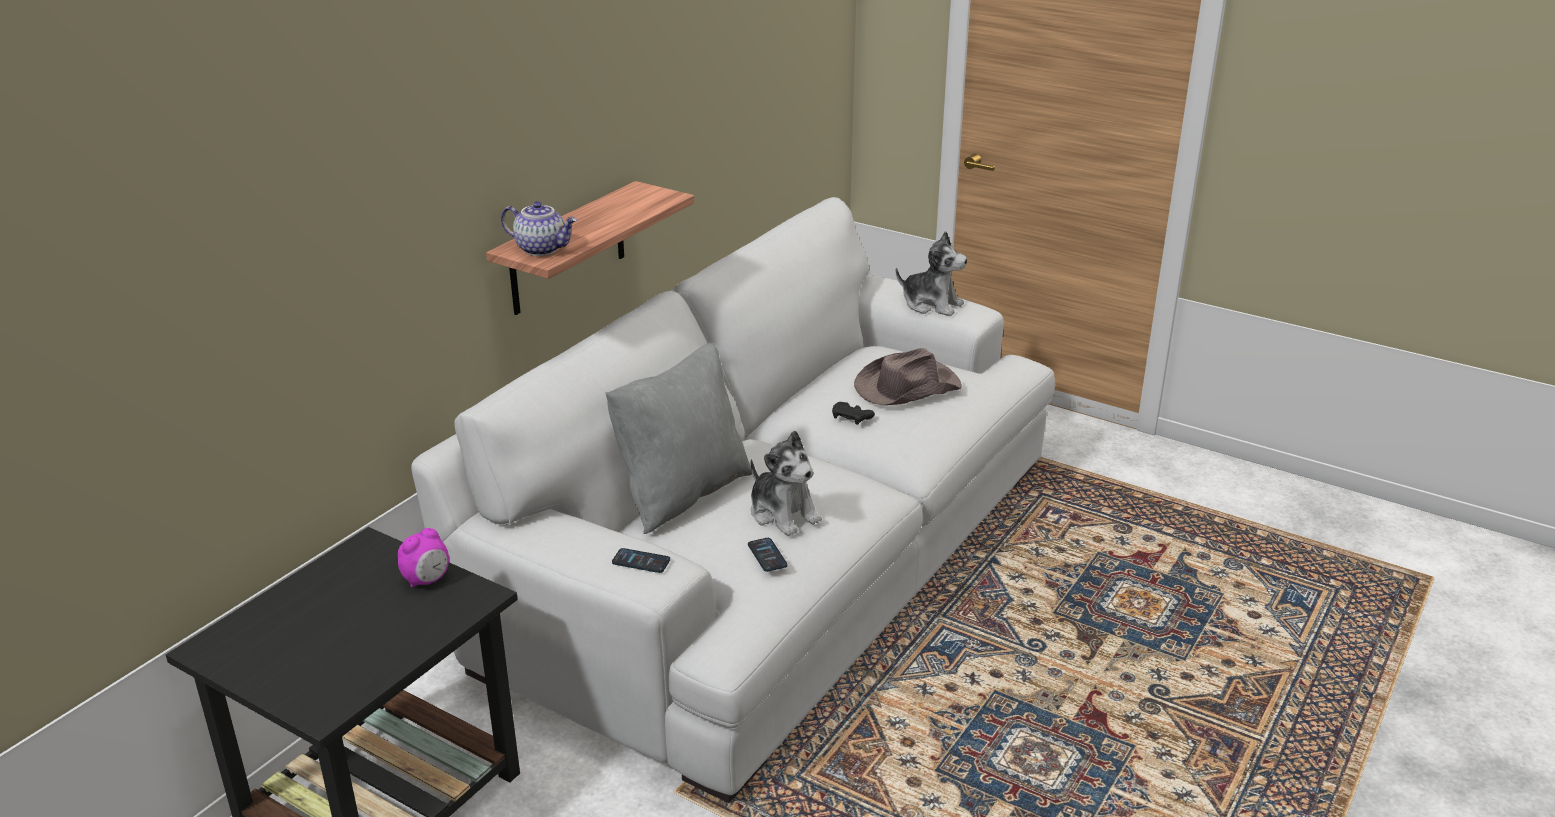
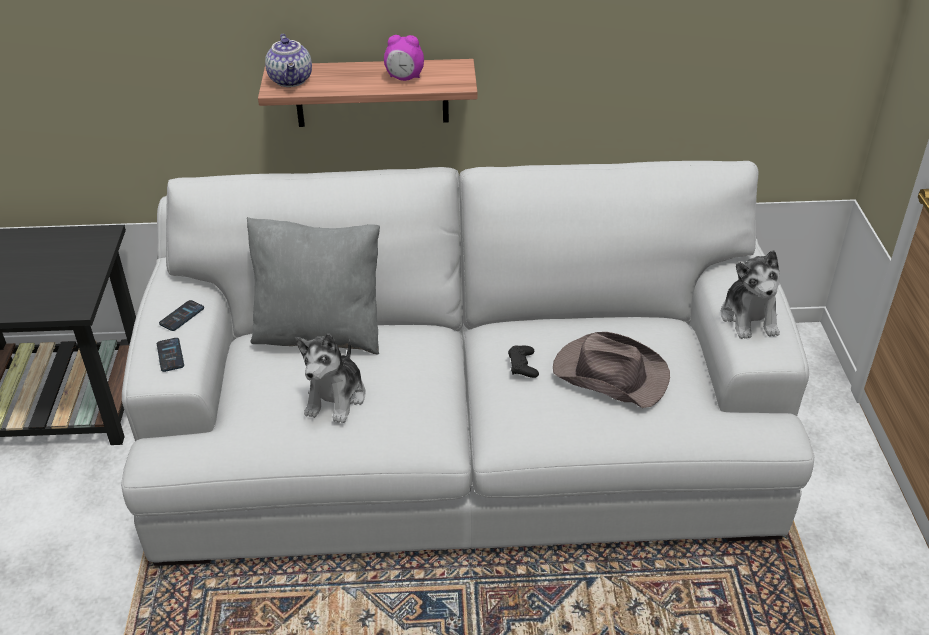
camera: 55 degrees right, 10 degrees up
(427, 580) = (78, 277): alarm clock -> alarm clock (404, 78)
(767, 555) = (269, 417): phone -> phone (182, 316)

